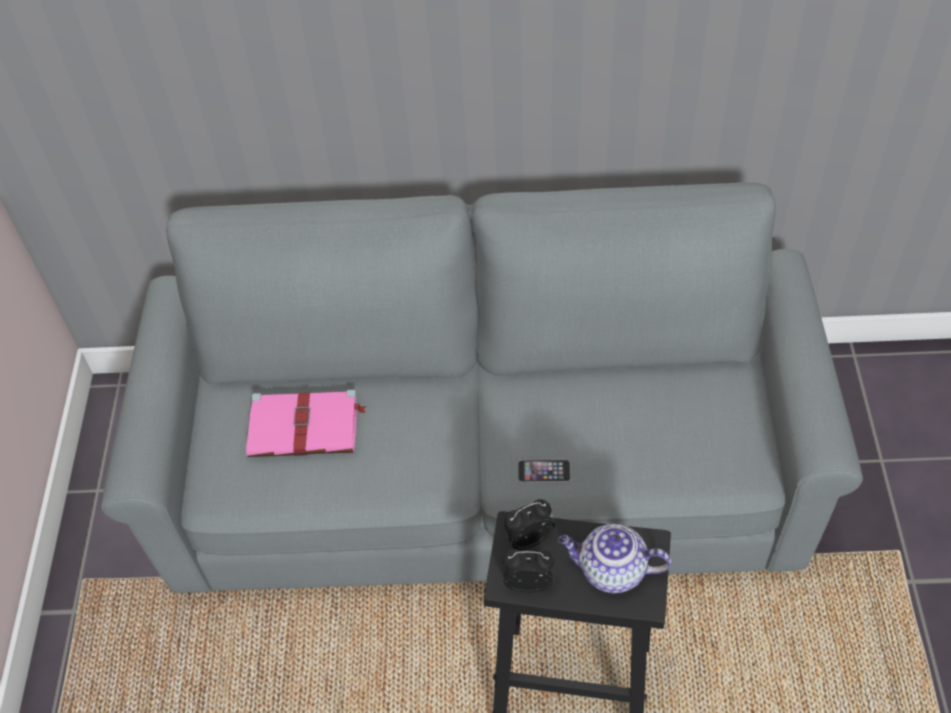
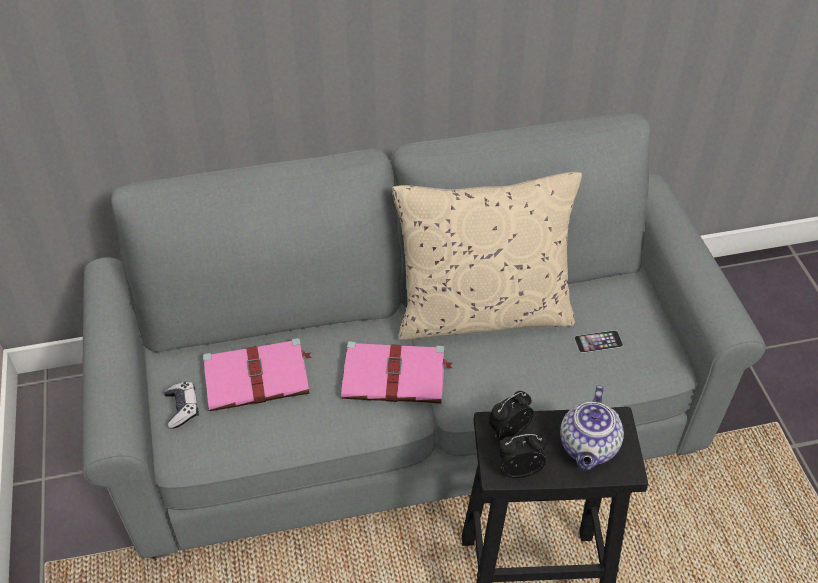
camera: 15 degrees left, 5 degrees down
(222, 449) = (182, 408): none -> game controller
(449, 446) = (396, 376): none -> pink book
(544, 471) = (486, 385): phone -> phone (598, 341)
(562, 385) = (482, 312): none -> beige pillow
(610, 570) = (589, 447): teapot -> teapot turned 75 degrees counterclockwise

